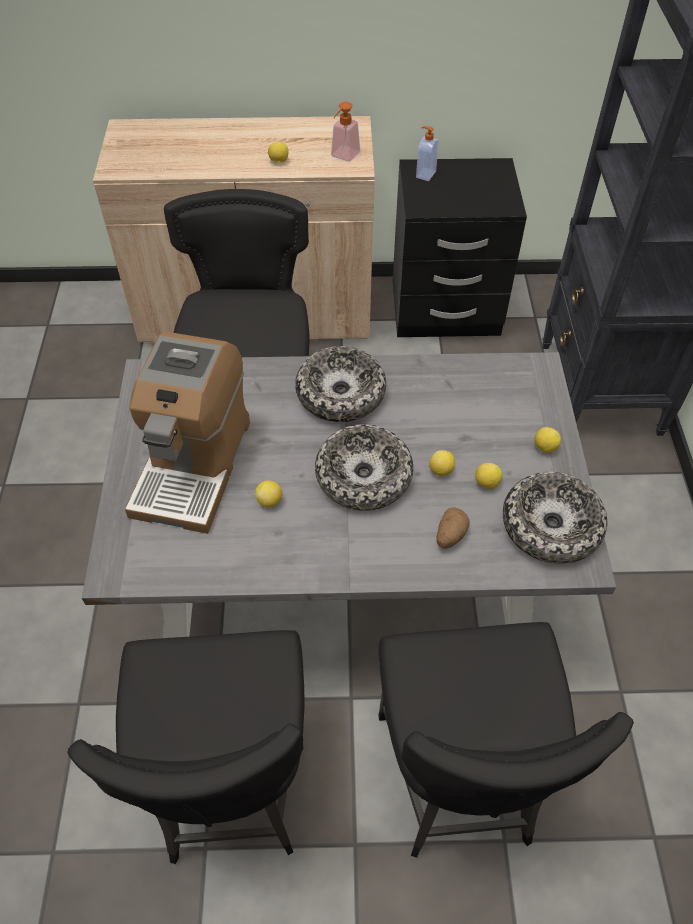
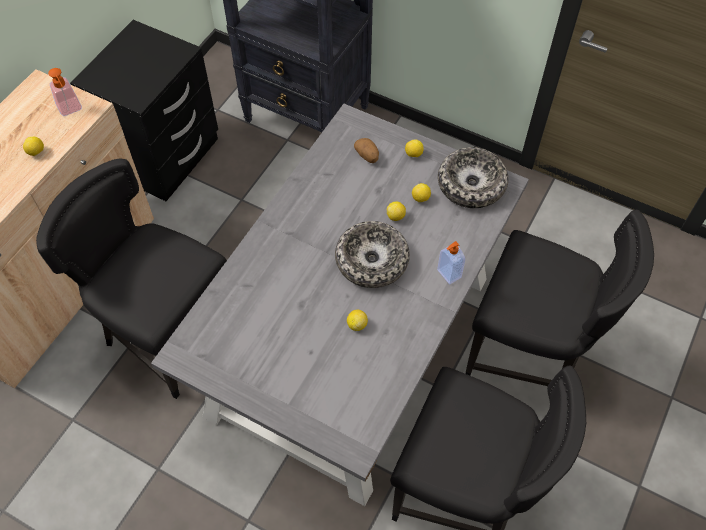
camera: 60 degrees left, 5 degrees up
(193, 465) = (293, 359): coffee machine -> none
(340, 393) = (291, 239): bowl -> none
(425, 174) = (103, 77): soap dispenser -> soap dispenser (448, 274)
(450, 535) = (447, 238): potato -> potato (367, 156)

